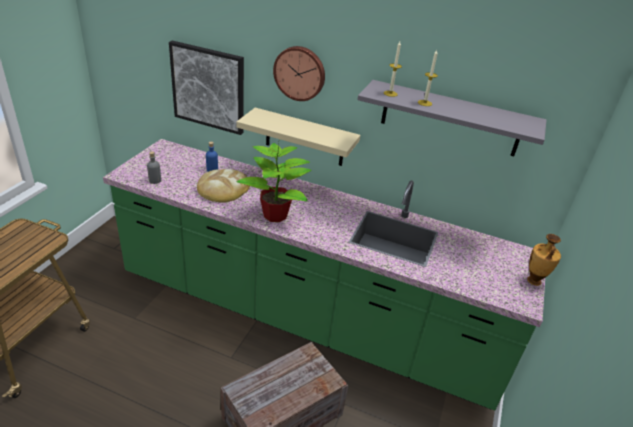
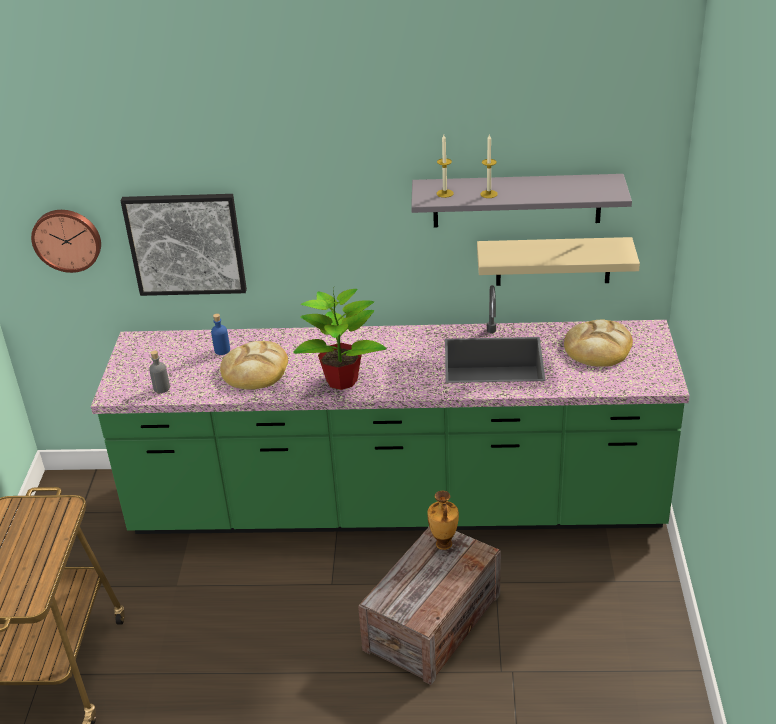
camera: 15 degrees left, 0 degrees up
(300, 73) = (315, 194): wall clock -> wall clock (67, 239)
(304, 138) = (336, 272): beige shelf -> beige shelf (553, 261)
(481, 255) = (598, 347): none -> bread
(533, 281) = (665, 357): vase -> vase (443, 545)

